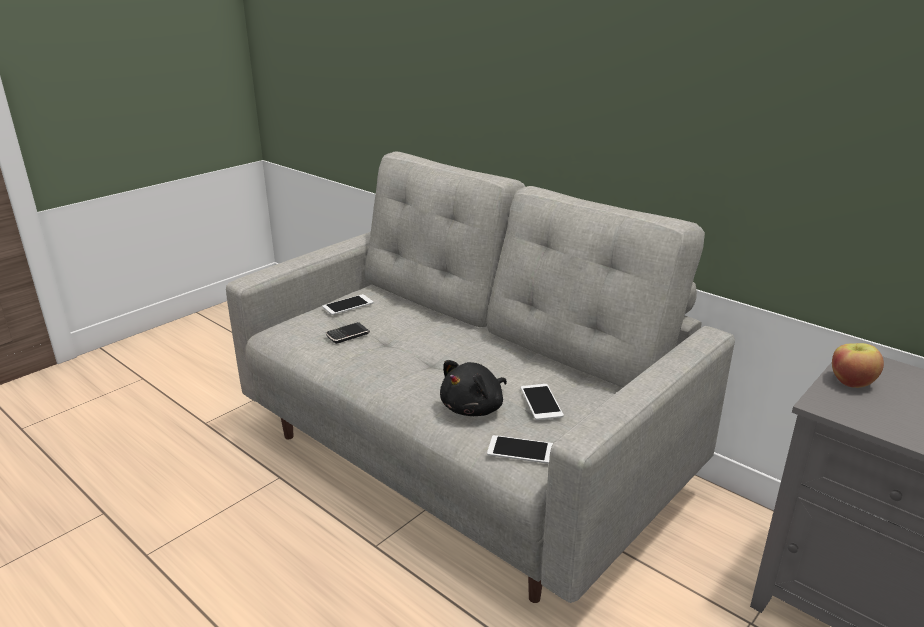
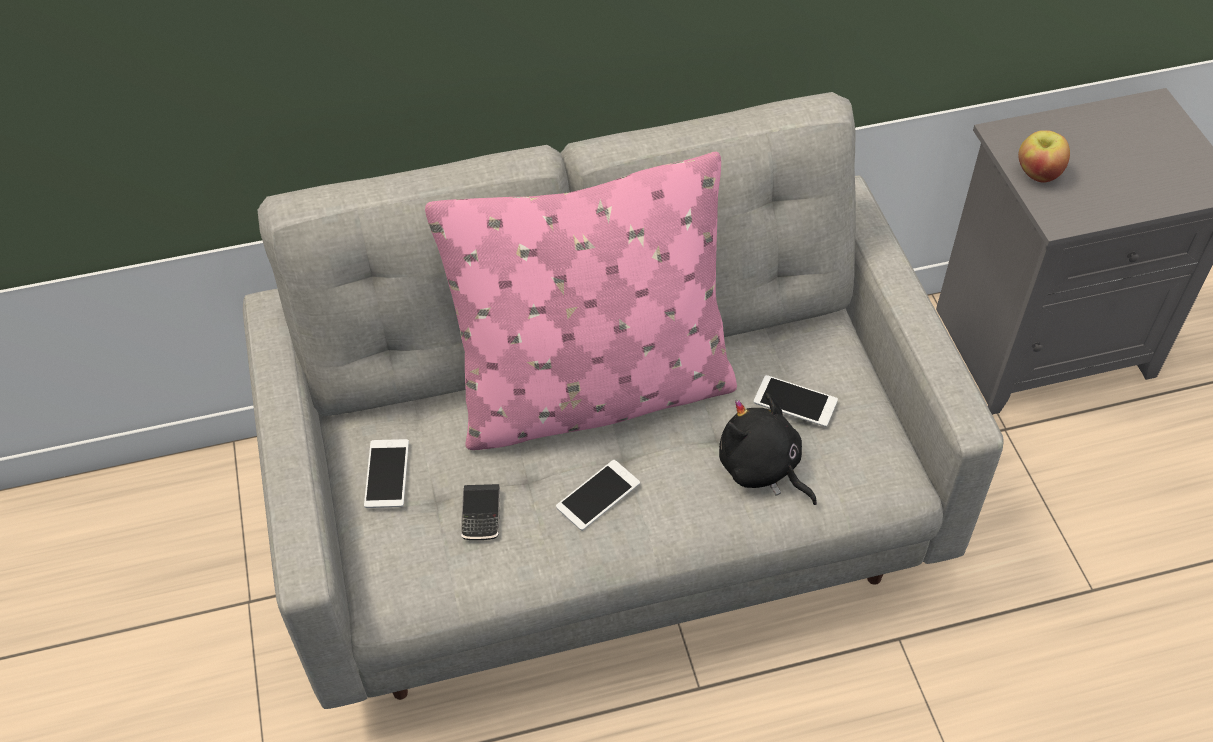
camera: 55 degrees left, 25 degrees up
(463, 338) = (594, 393): none -> pink pillow
(474, 408) = (762, 468): black plush toy -> black plush toy turned 150 degrees clockwise
(521, 450) = (872, 471): phone -> phone (598, 495)

